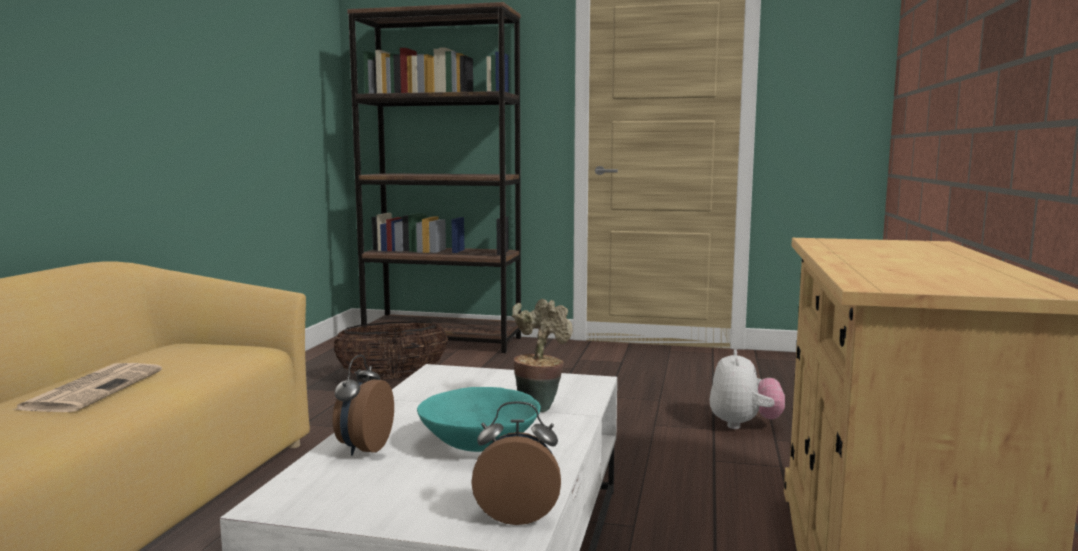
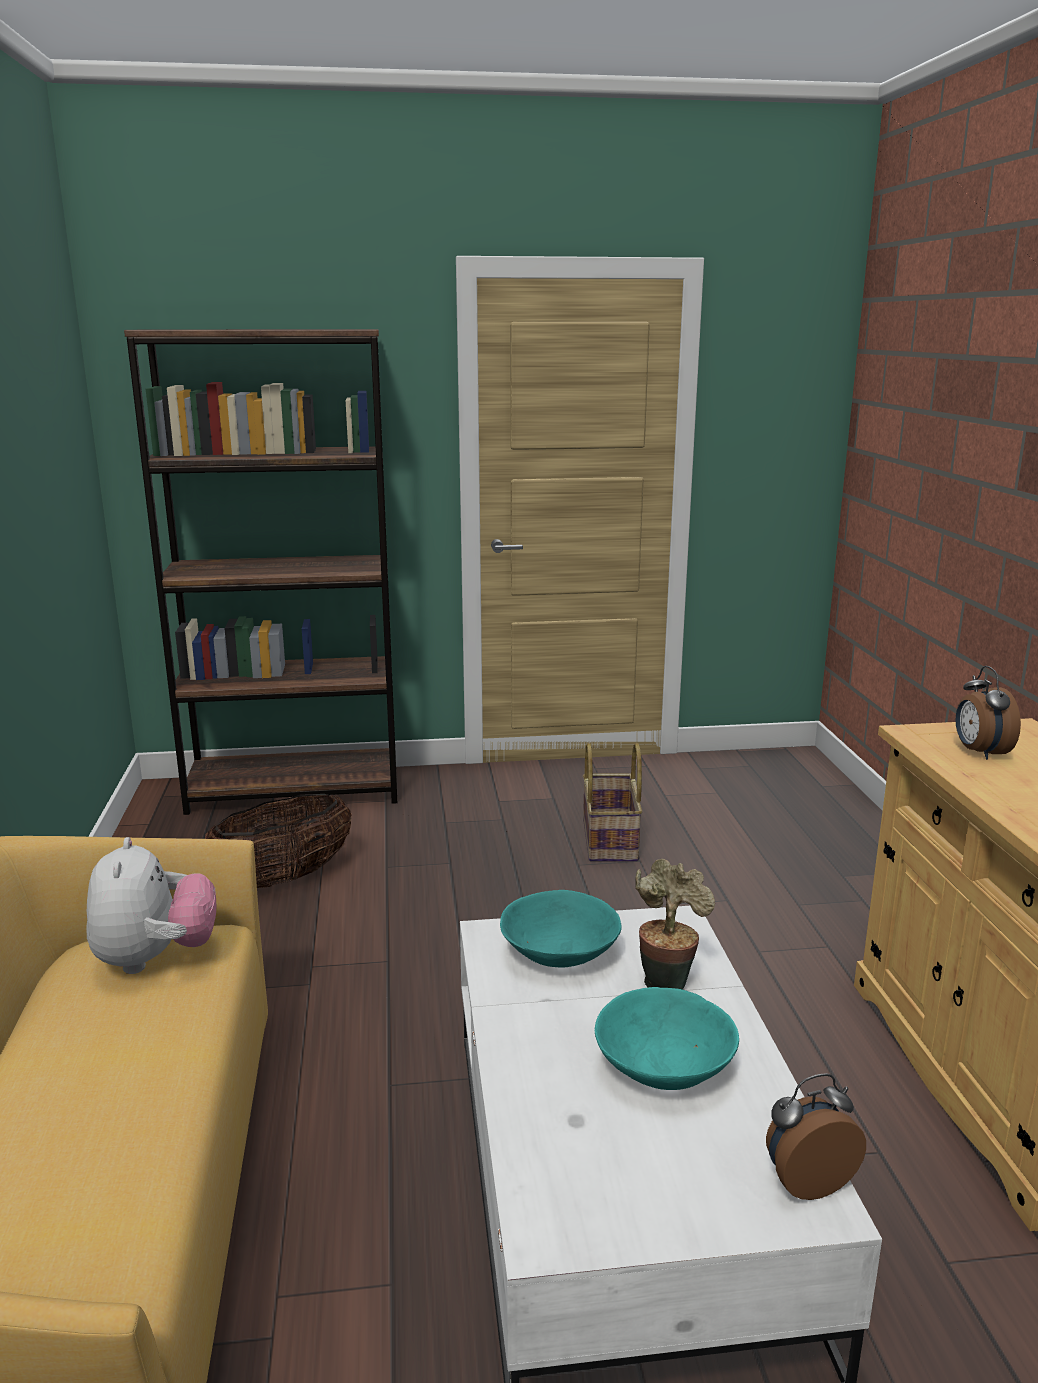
camera: 20 degrees left, 10 degrees up
(93, 389) = (82, 1080): newspaper -> none
(363, 448) = (547, 1110): alarm clock -> alarm clock (979, 752)
(475, 384) = (559, 954): none -> turquoise bowl
(646, 387) = (611, 840): none -> basket
(744, 425) = (754, 886): plush toy -> plush toy (155, 958)

